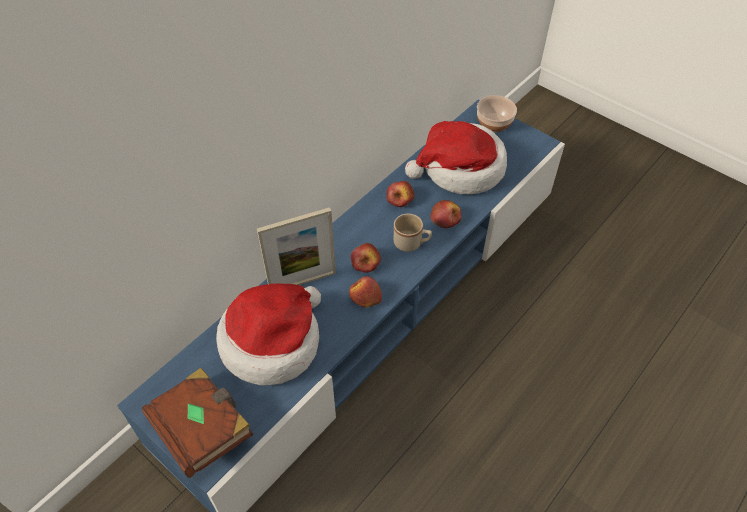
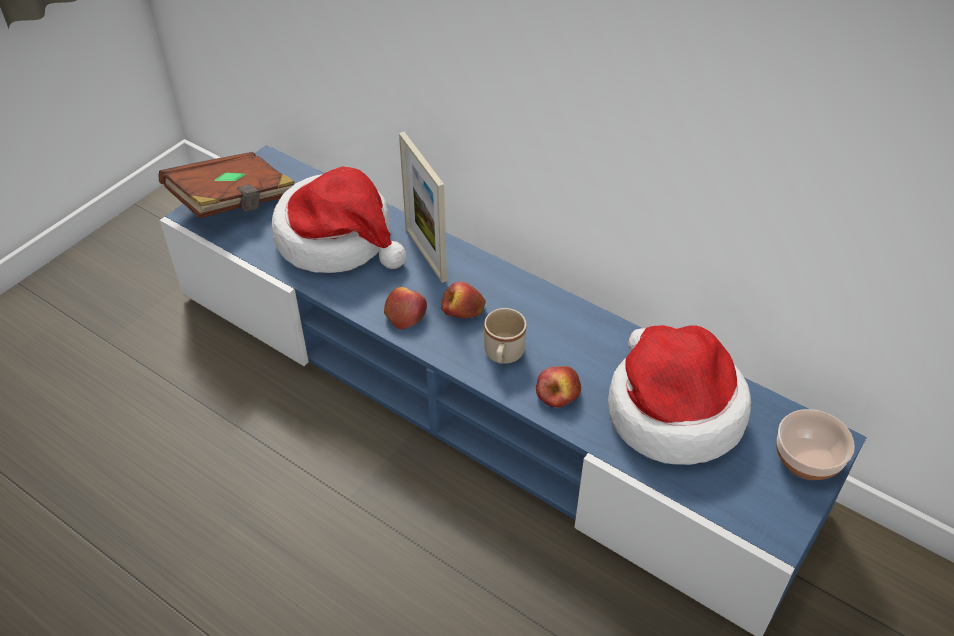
camera: 85 degrees right, 5 degrees down
(400, 199) = (588, 339): apple -> none

